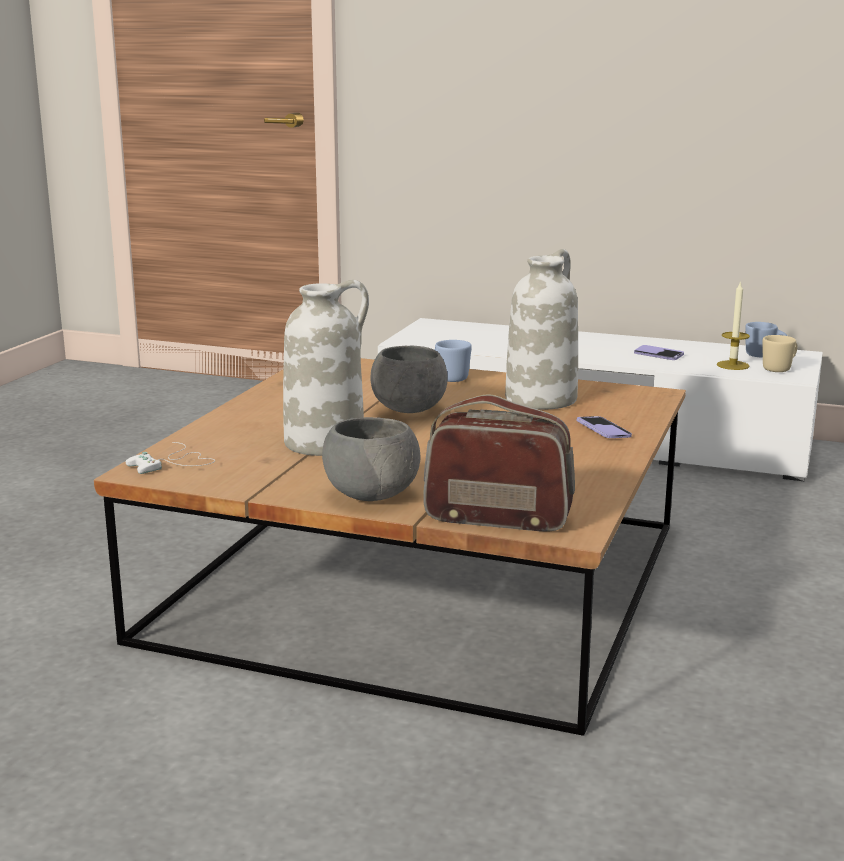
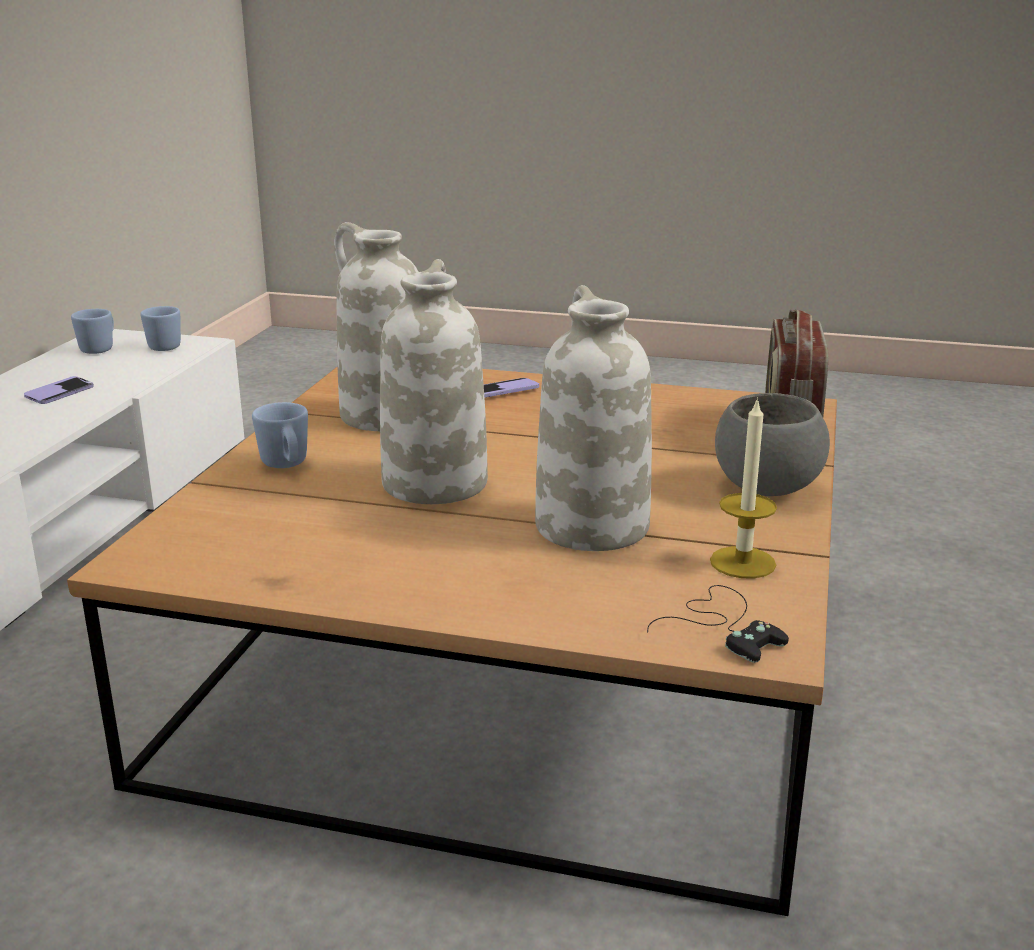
camera: 95 degrees left, 5 degrees up
(174, 463) = (723, 625): white game controller -> black game controller
(410, 409) = (434, 482): grey bowl -> white vase
(733, 365) = (135, 363): candle -> candle (742, 562)
(780, 369) = (161, 346): beige mug -> blue mug

